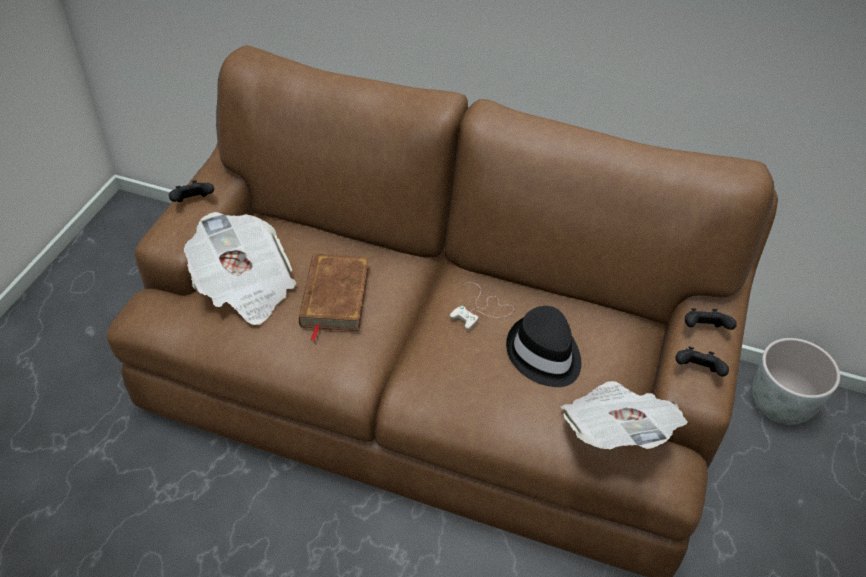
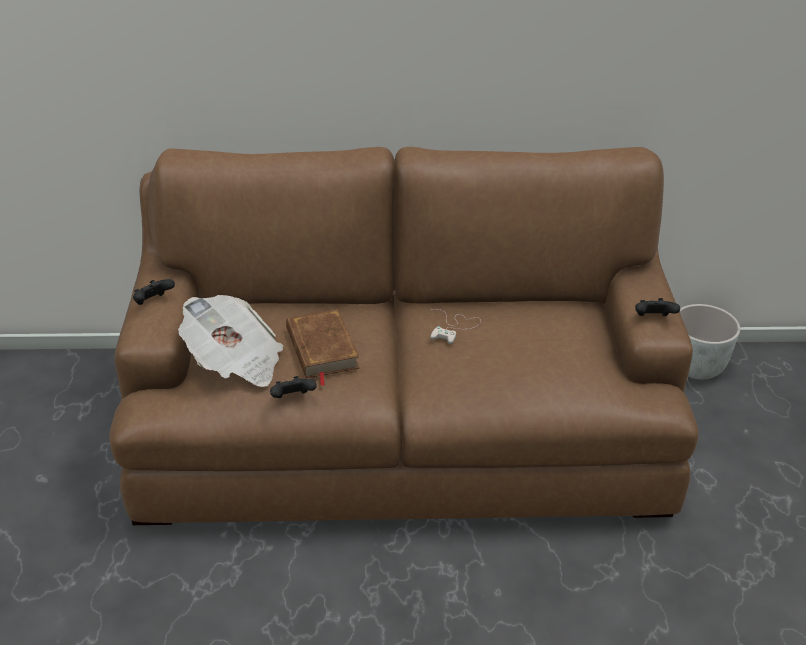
camera: 20 degrees left, 10 degrees down
(543, 354) = (523, 345): black hat -> none
(615, 431) = (610, 382): newspaper -> none
(703, 330) = (641, 290): black game controller -> black game controller (292, 399)

